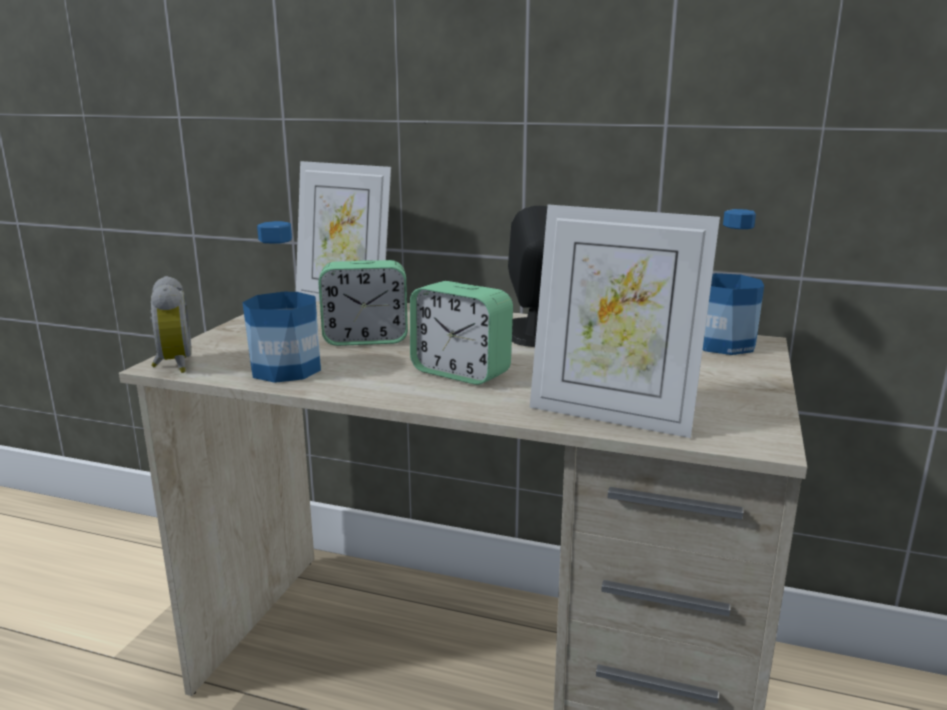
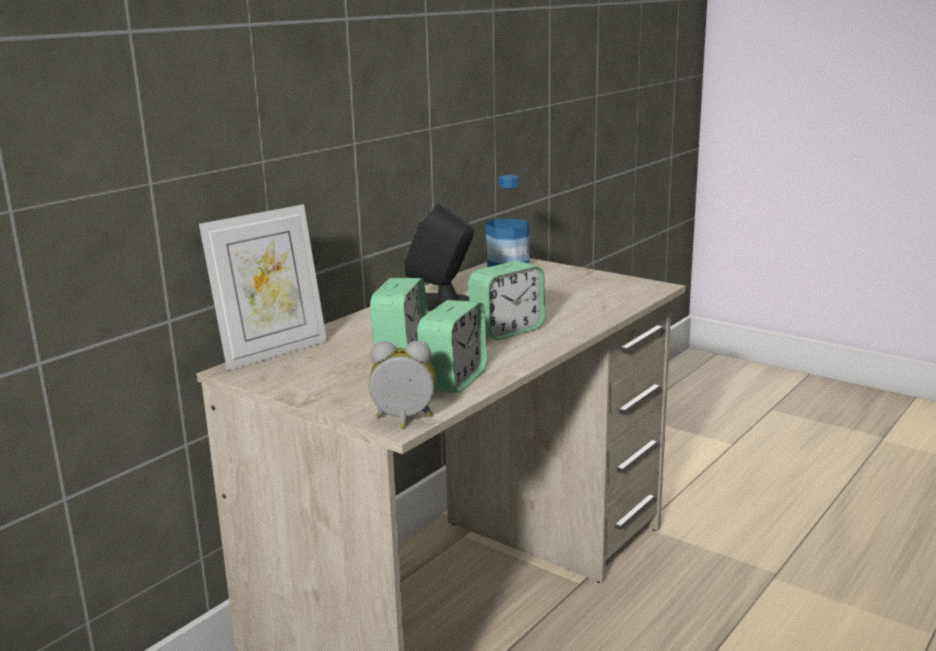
camera: 70 degrees left, 0 degrees up
(286, 369) = (454, 380): bottle -> alarm clock
(611, 415) = (606, 306): picture frame -> none

